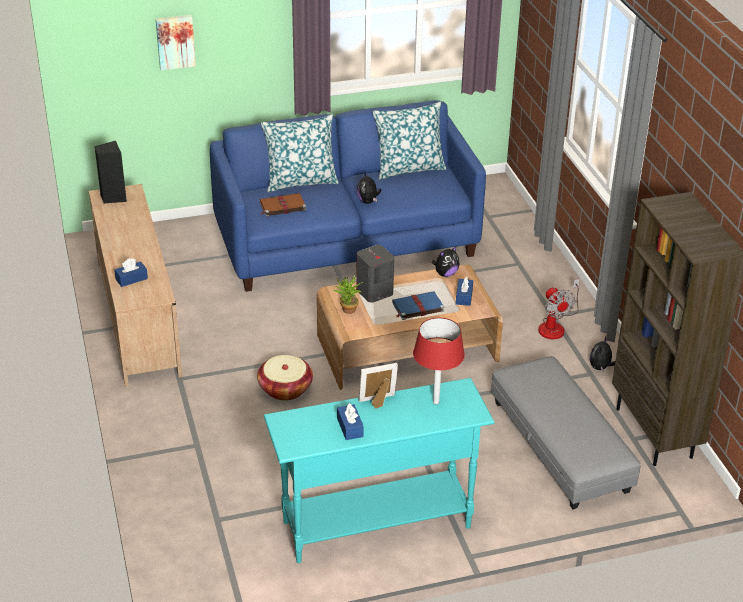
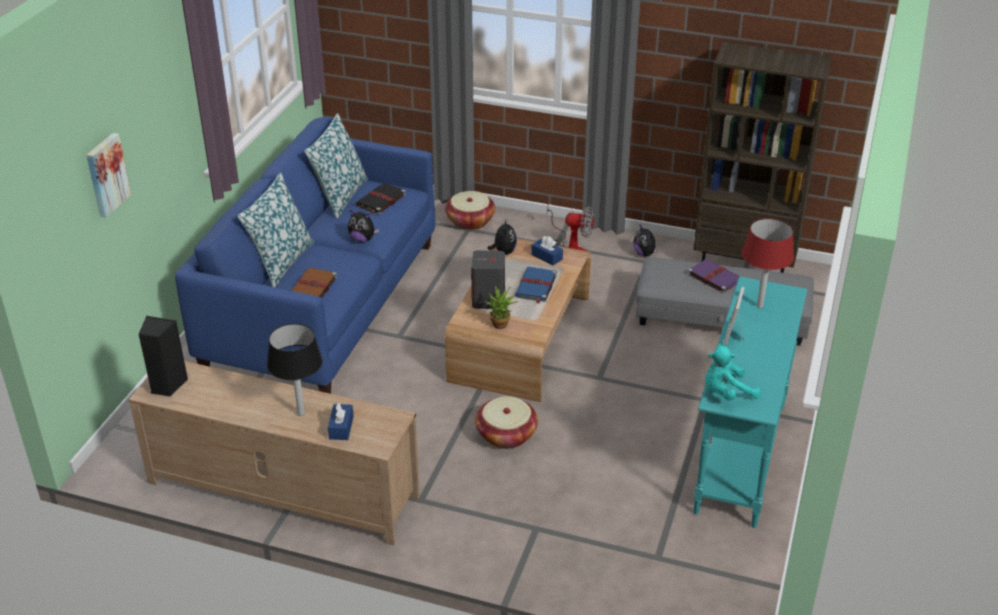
camera: 55 degrees left, 0 degrees up
(131, 257) = (300, 414): none -> black table lamp
(294, 422) = (726, 393): none -> turquoise plush toy
(350, 427) = (759, 365): blue tissue box -> none
(423, 186) = (380, 200): none -> black book
(531, 260) = (470, 221): none -> basket
(560, 401) = (713, 277): none -> purple book

